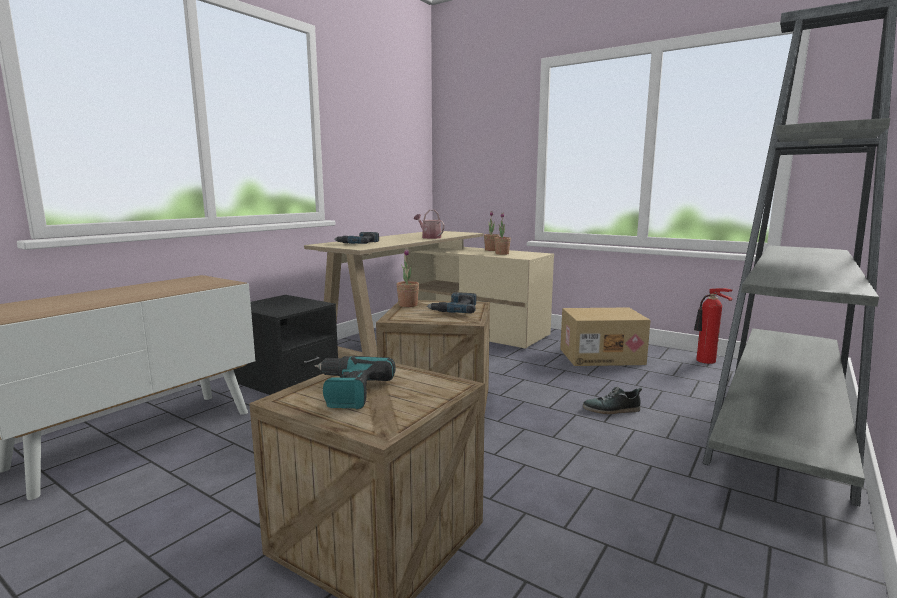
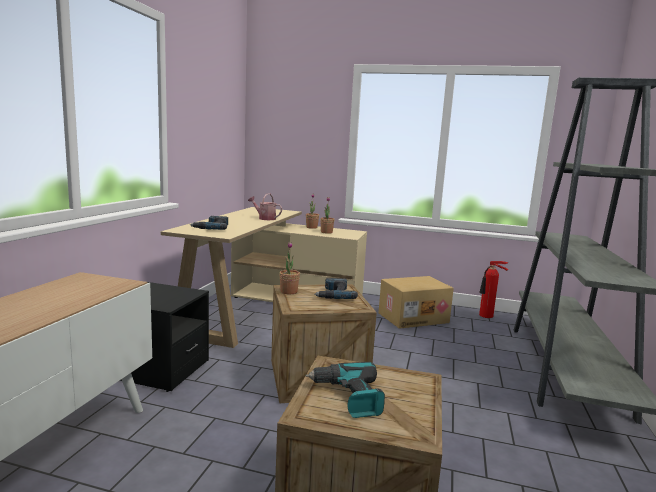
camera: 20 degrees left, 0 degrees up
(611, 409) = (451, 367): shoe -> none

